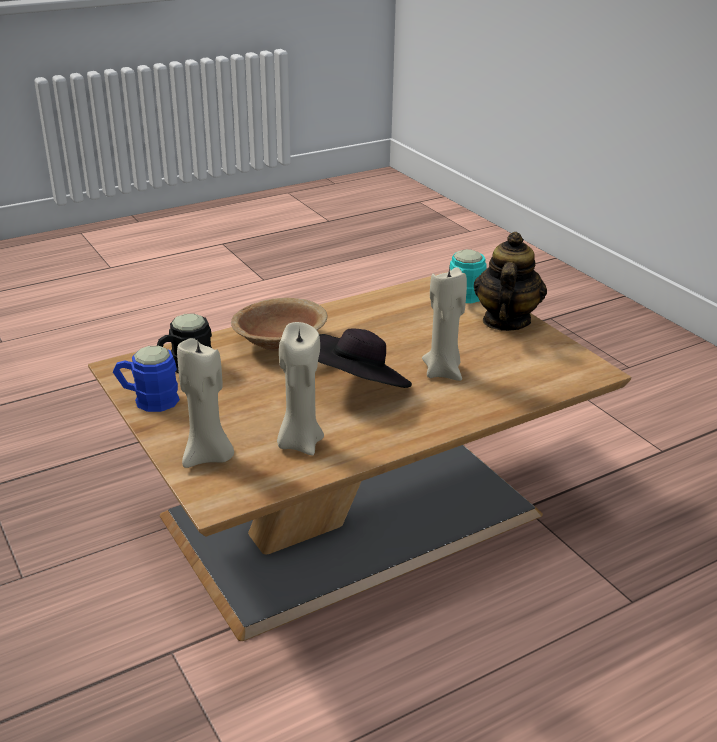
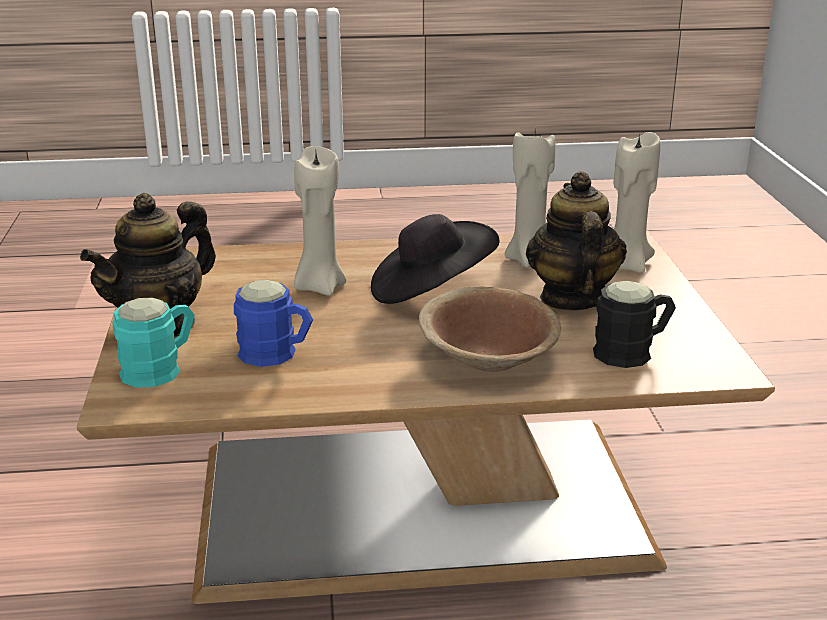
camera: 155 degrees left, 5 degrees down
(148, 400) = (686, 324): blue mug -> blue mug (277, 354)
(244, 405) = (572, 298): none -> teapot

